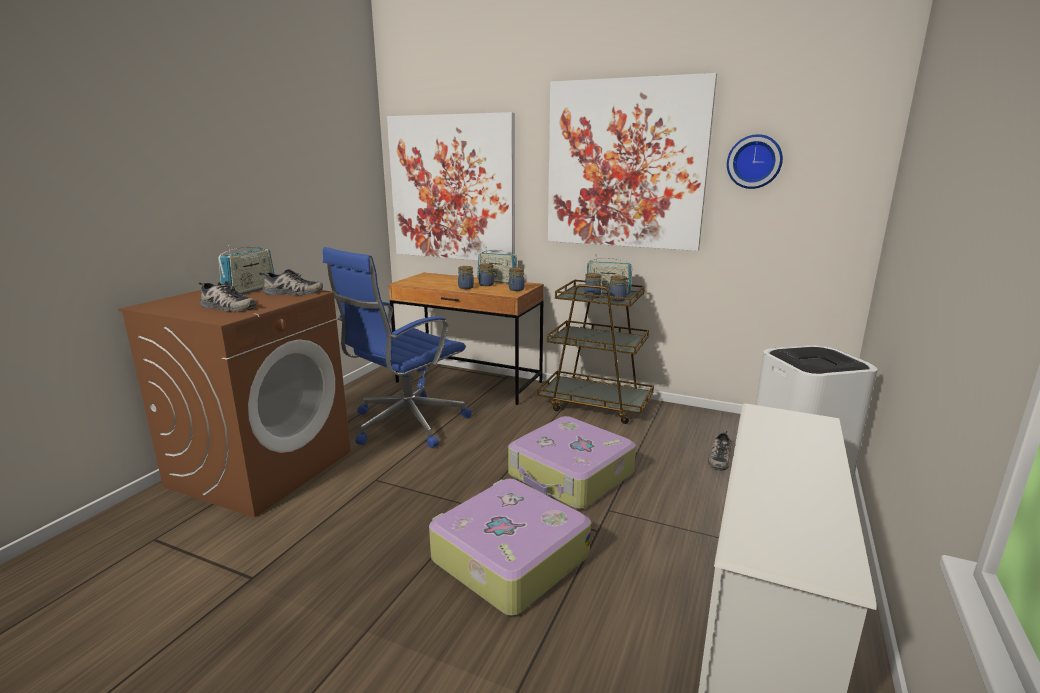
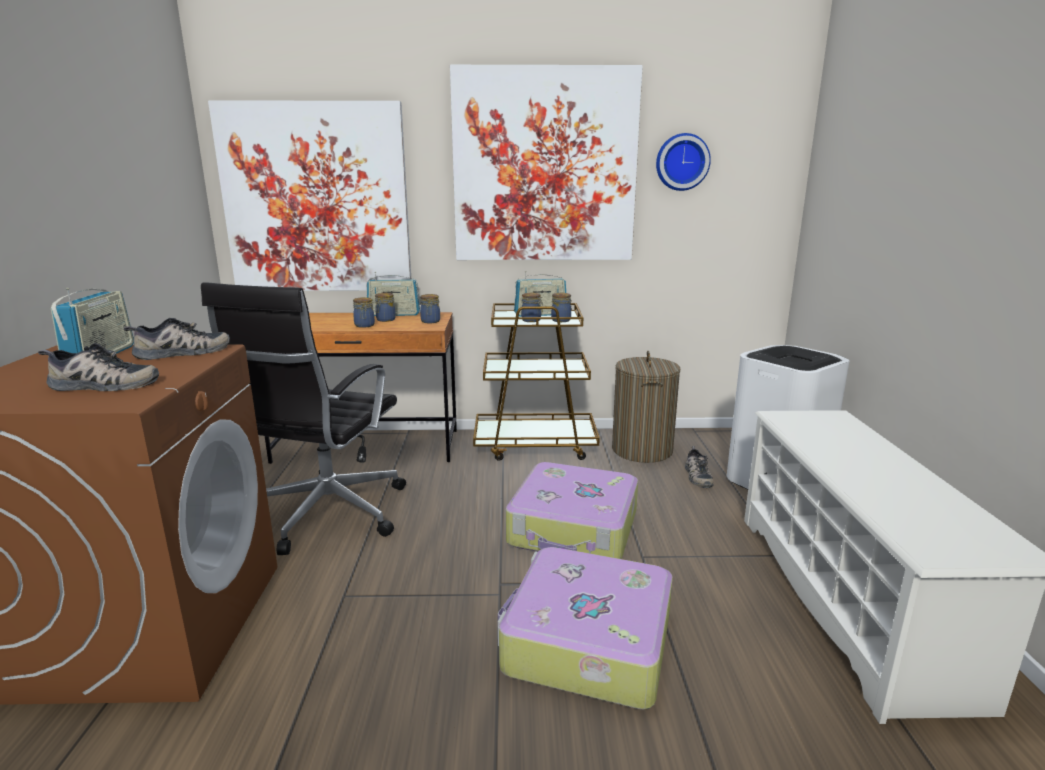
camera: 25 degrees left, 0 degrees up
(405, 424) = (326, 514): blue office chair -> black office chair
(686, 426) = (642, 450): none -> laundry basket

